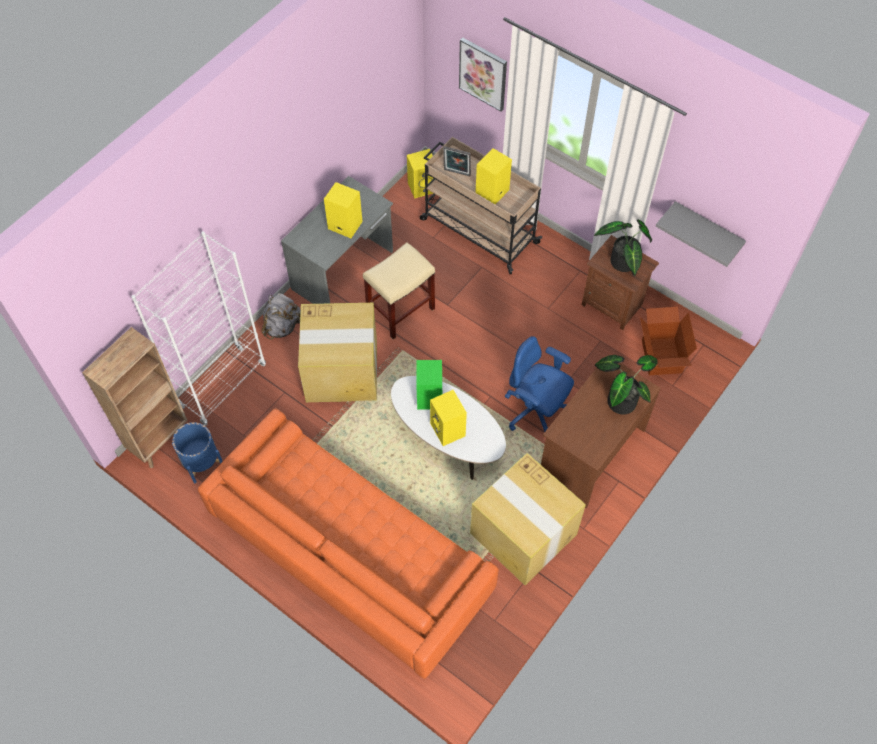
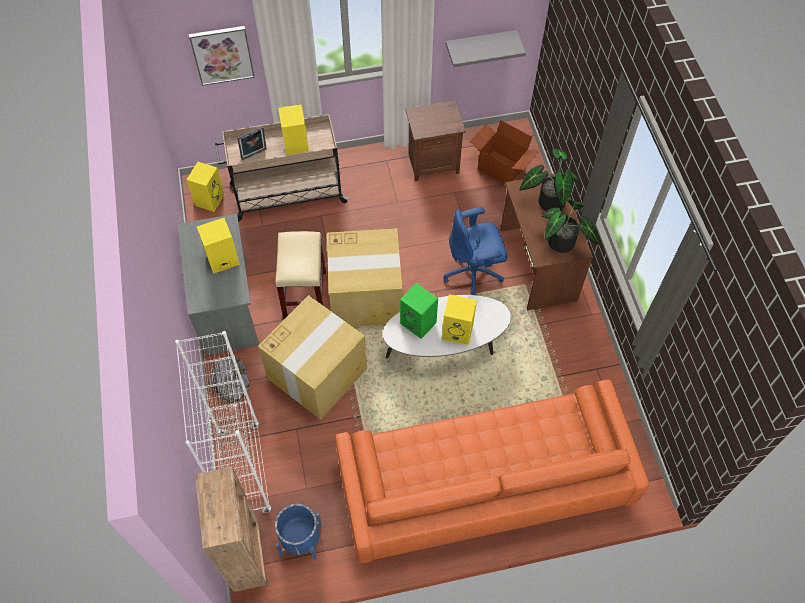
camera: 50 degrees left, 0 degrees up
(524, 534) = (565, 354): cardboard box -> cardboard box (367, 296)
(622, 264) = (436, 120): potted plant -> potted plant (562, 244)

